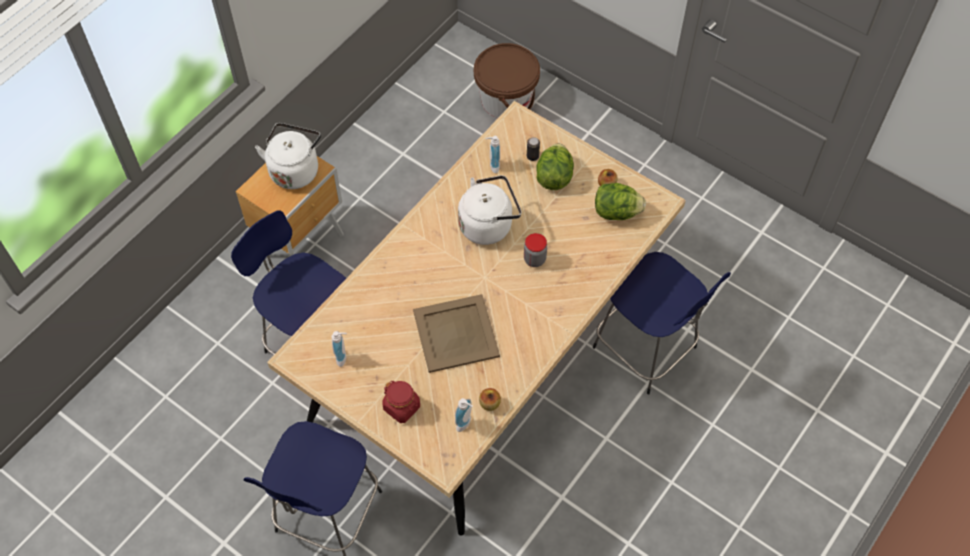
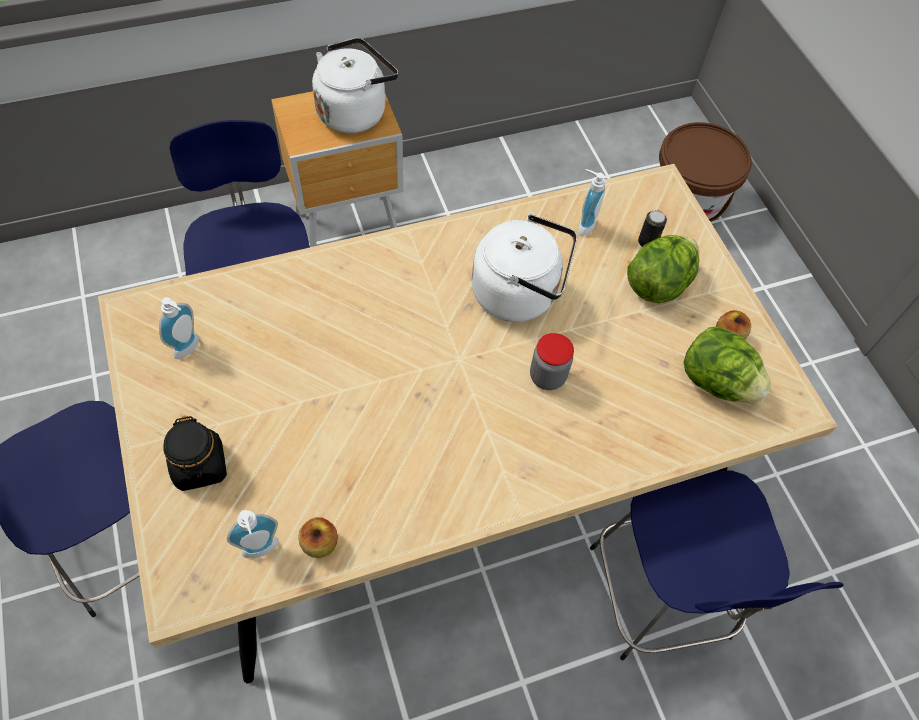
camera: 30 degrees right, 0 degrees up
(402, 407) = (200, 466): red jar -> black jar
(455, 334) = (356, 411): beige tray -> none

